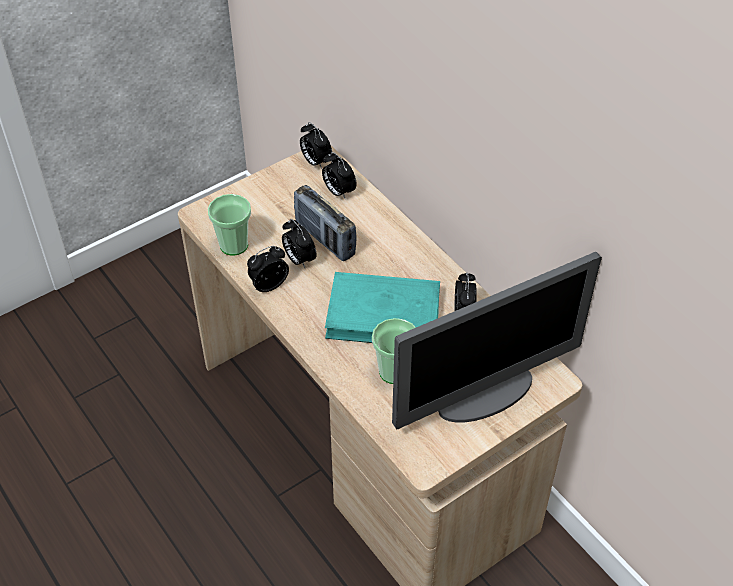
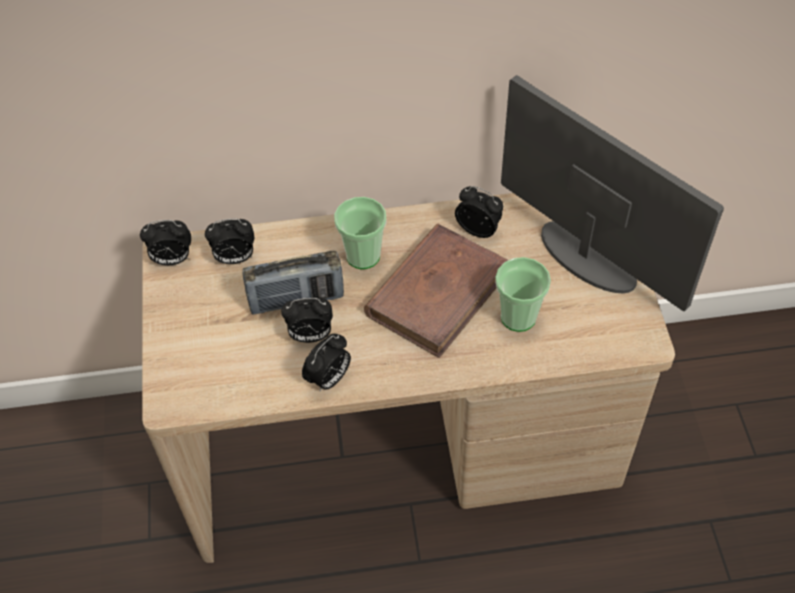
camera: 60 degrees left, 5 degrees up
(234, 245) = (244, 389): cup -> cup (363, 256)
(269, 285) = (329, 379): alarm clock -> alarm clock turned 135 degrees counterclockwise
(384, 314) = (438, 293): turquoise book -> brown book
(486, 394) = (587, 257): monitor -> monitor turned 45 degrees counterclockwise

